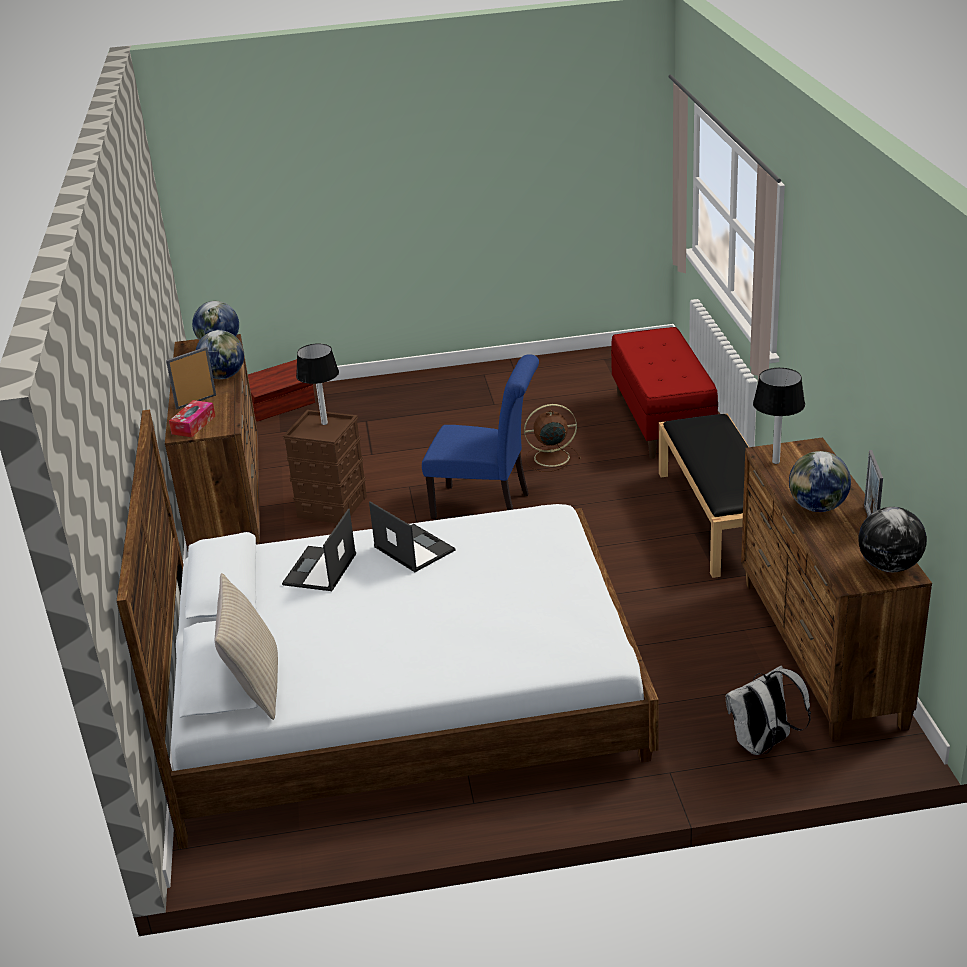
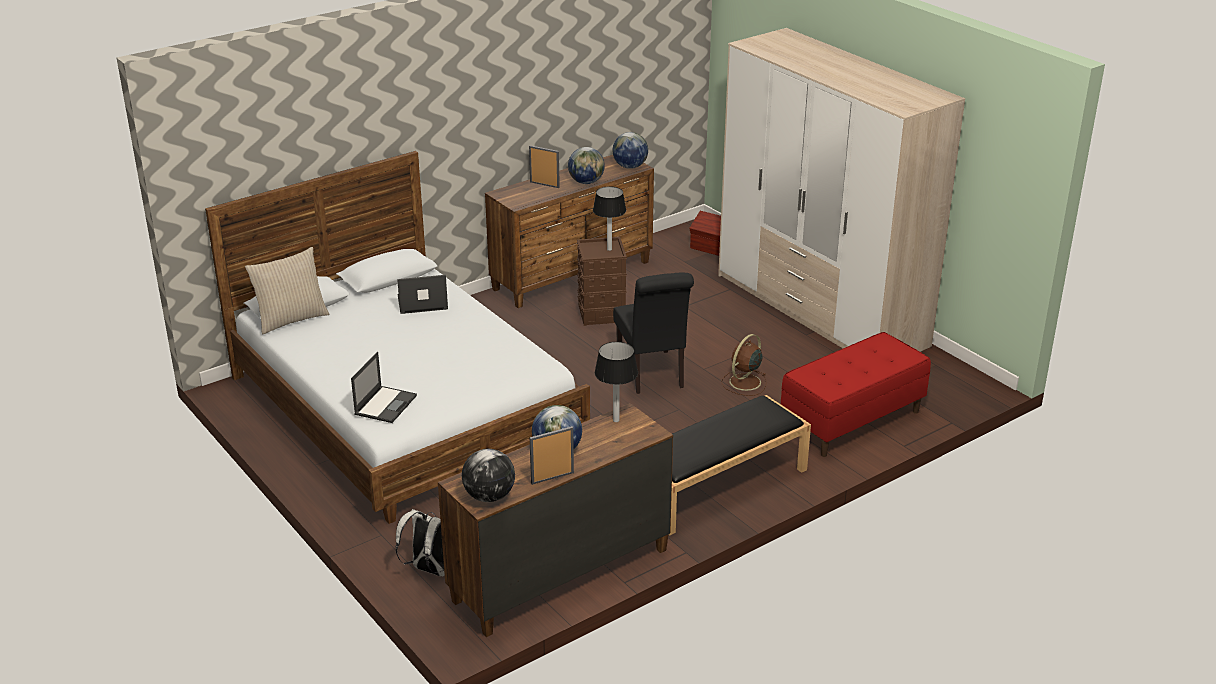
camera: 60 degrees right, 0 degrees up
(193, 425) = (513, 194): tissue box -> none
(413, 548) = (466, 327): laptop -> laptop (386, 404)
(458, 386) = (820, 310): none -> wardrobe
(487, 505) = (652, 374): blue chair -> black chair
(550, 458) = (744, 383): brown fan -> brown fan turned 105 degrees counterclockwise

